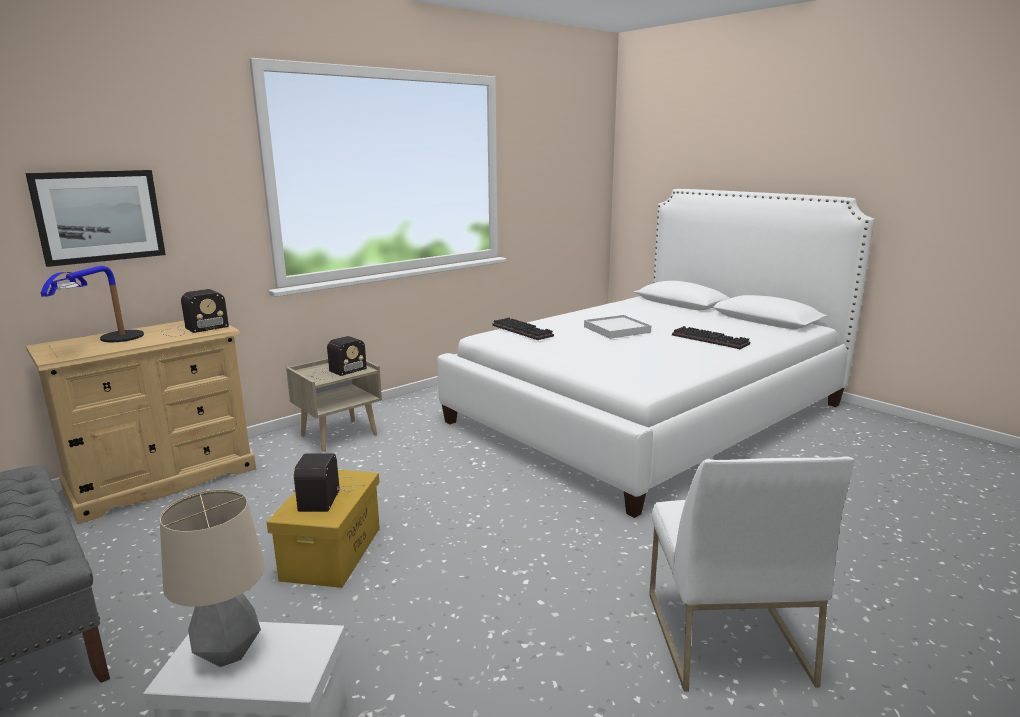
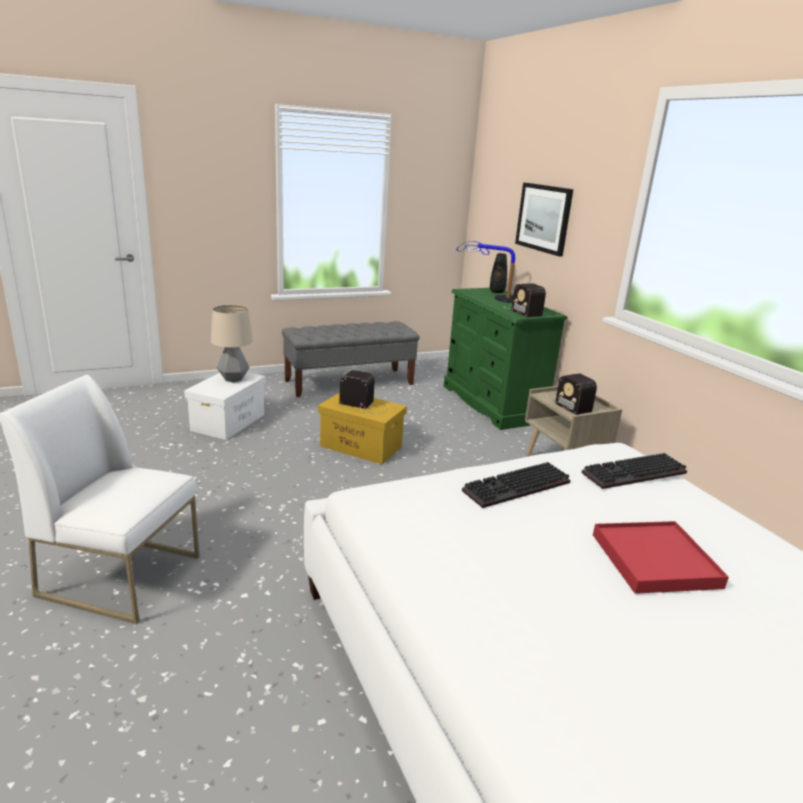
camera: 105 degrees right, 5 degrees up
(66, 343) = (497, 291): none -> black vase
(163, 480) = (492, 403): beige dresser -> green dresser
(617, 329) = (655, 560): white tray -> red tray
(711, 340) = (585, 666): keyboard -> keyboard (516, 488)

